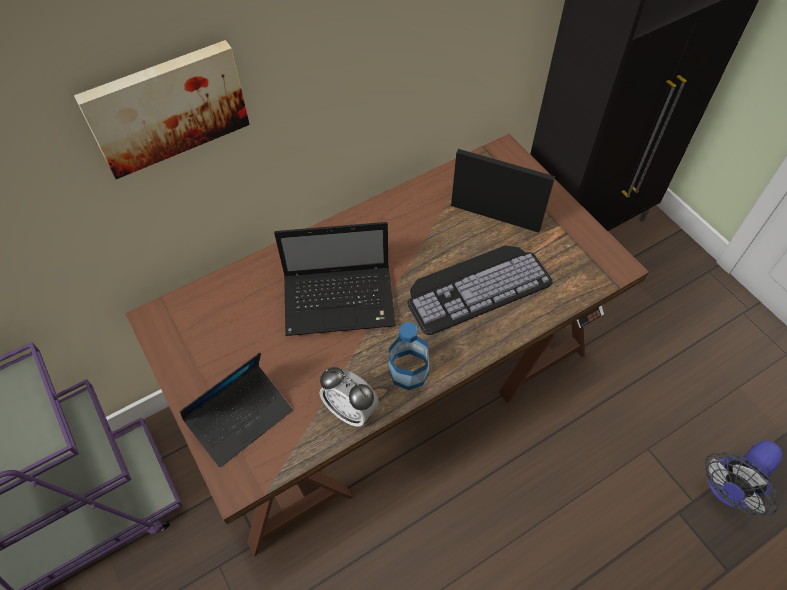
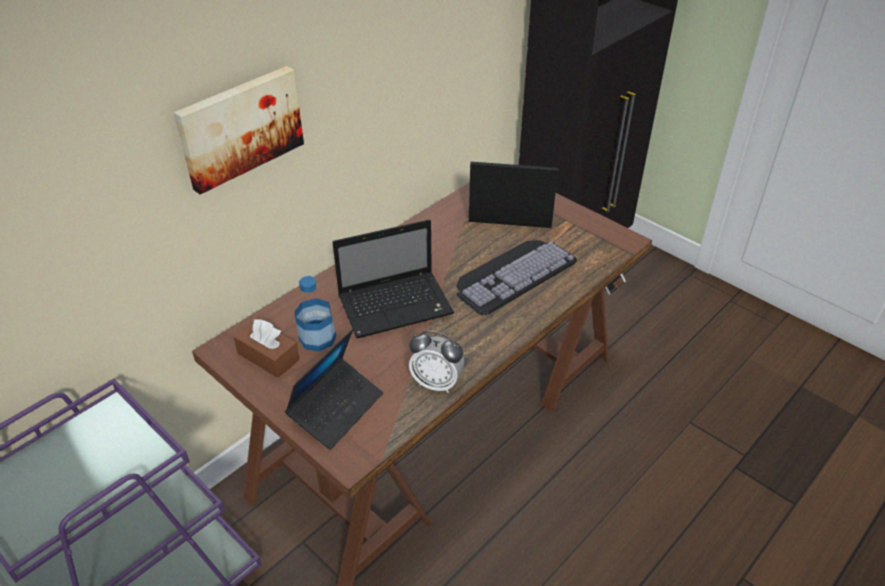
camera: 15 degrees left, 15 degrees down
(194, 337) = (268, 356): none -> brown tissue box
(409, 371) = (478, 344): bottle -> bottle (317, 338)
(728, 489) = (770, 439): fan -> none

